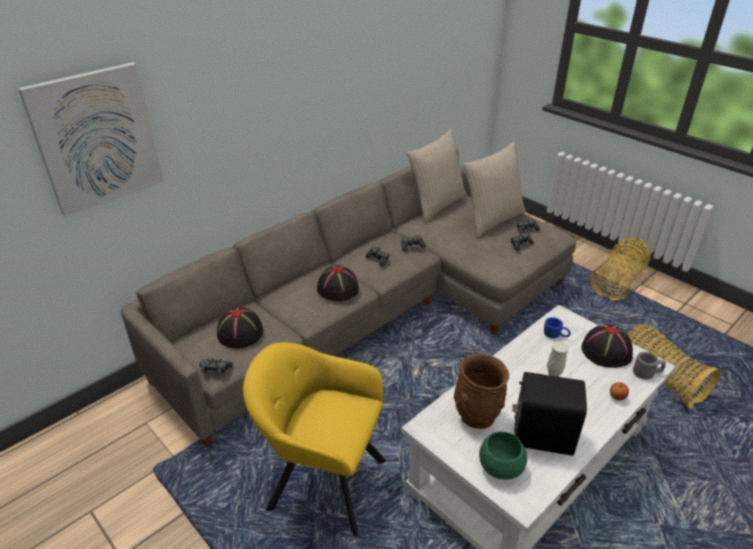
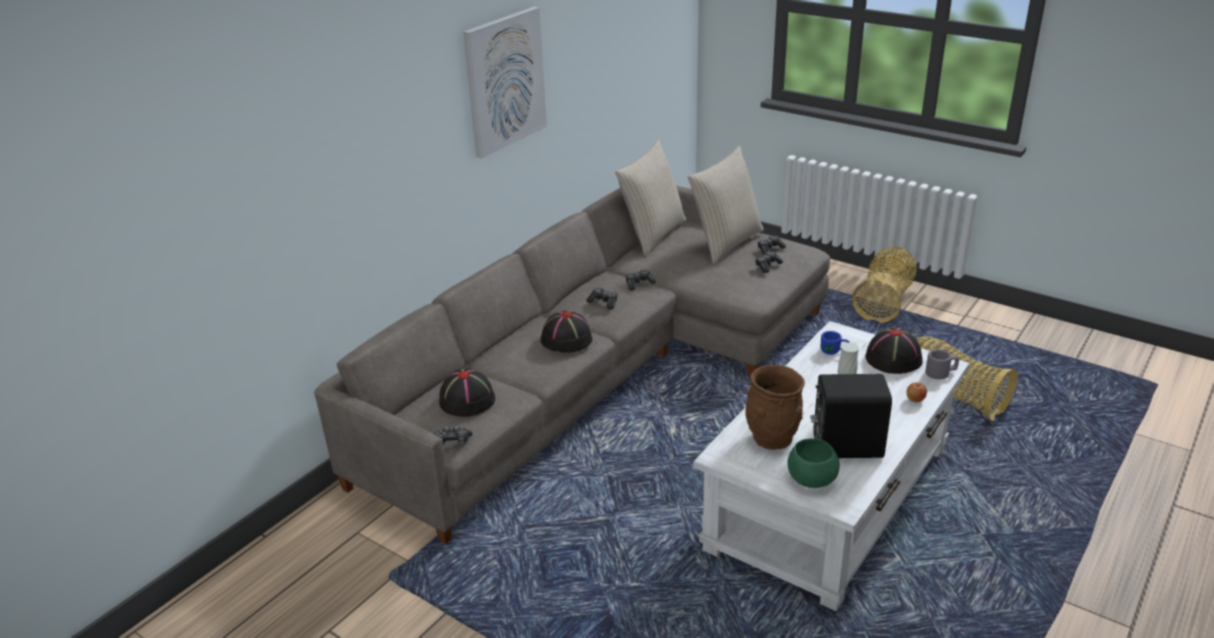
camera: 10 degrees left, 5 degrees down
(96, 139) = (292, 180): picture -> picture (504, 81)
(322, 481) = (599, 556): yellow armchair -> none

